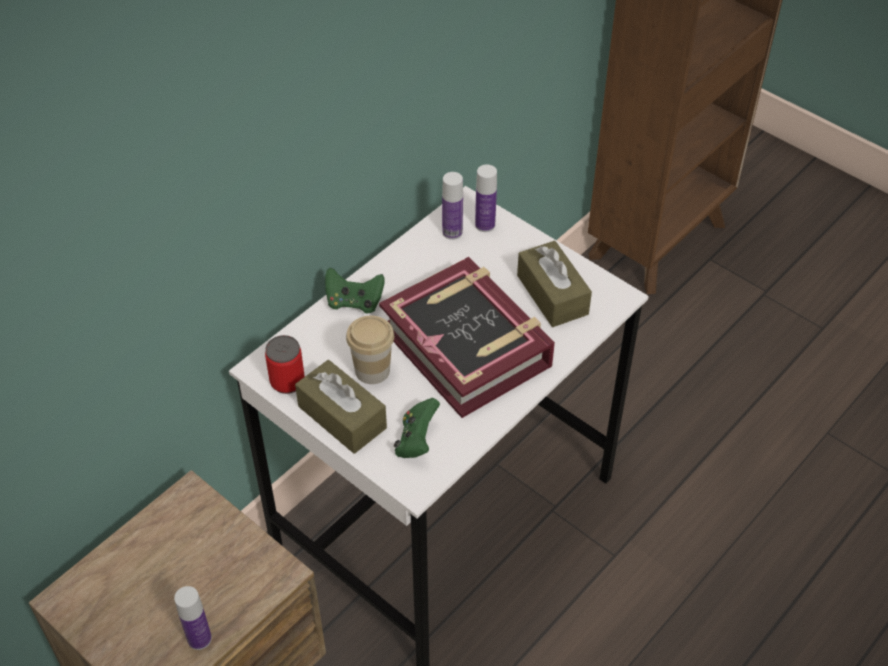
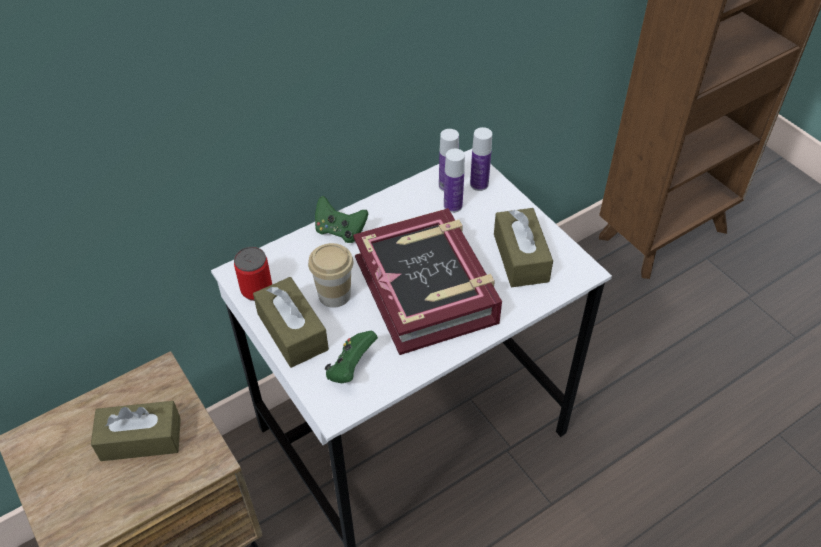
camera: 15 degrees right, 0 degrees up
(195, 568) = (141, 439): none -> brown tissue box
(199, 639) = (120, 505): bottle -> bottle (453, 206)

